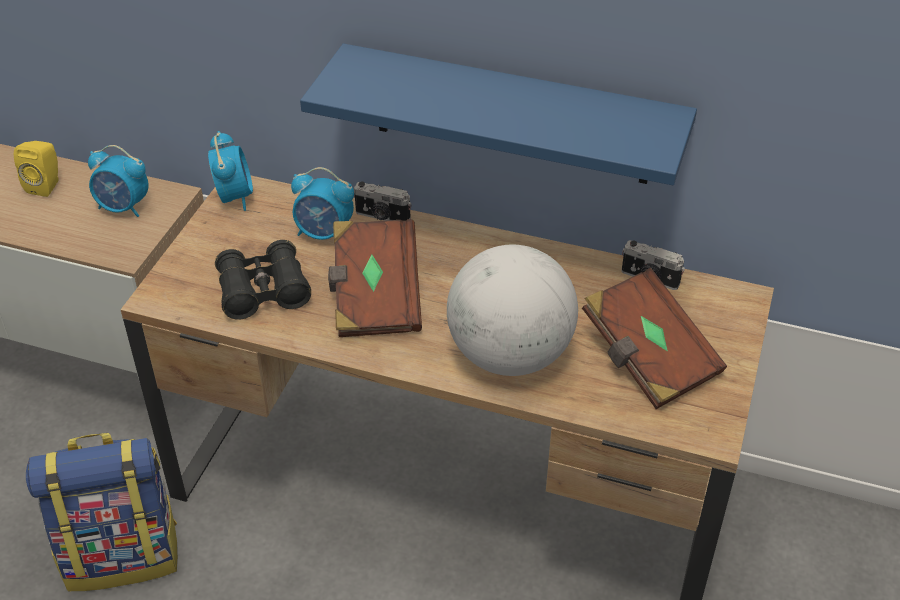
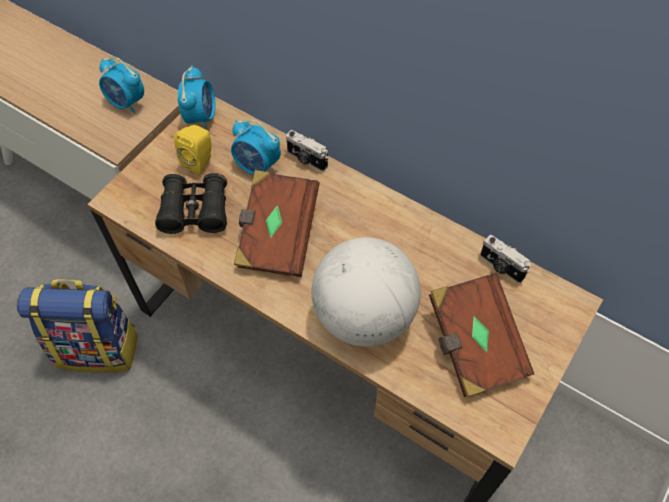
camera: 15 degrees right, 15 degrees up
(46, 185) = (78, 71): yellow speaker -> yellow speaker (200, 160)
(511, 115) = (413, 114): blue shelf -> none

